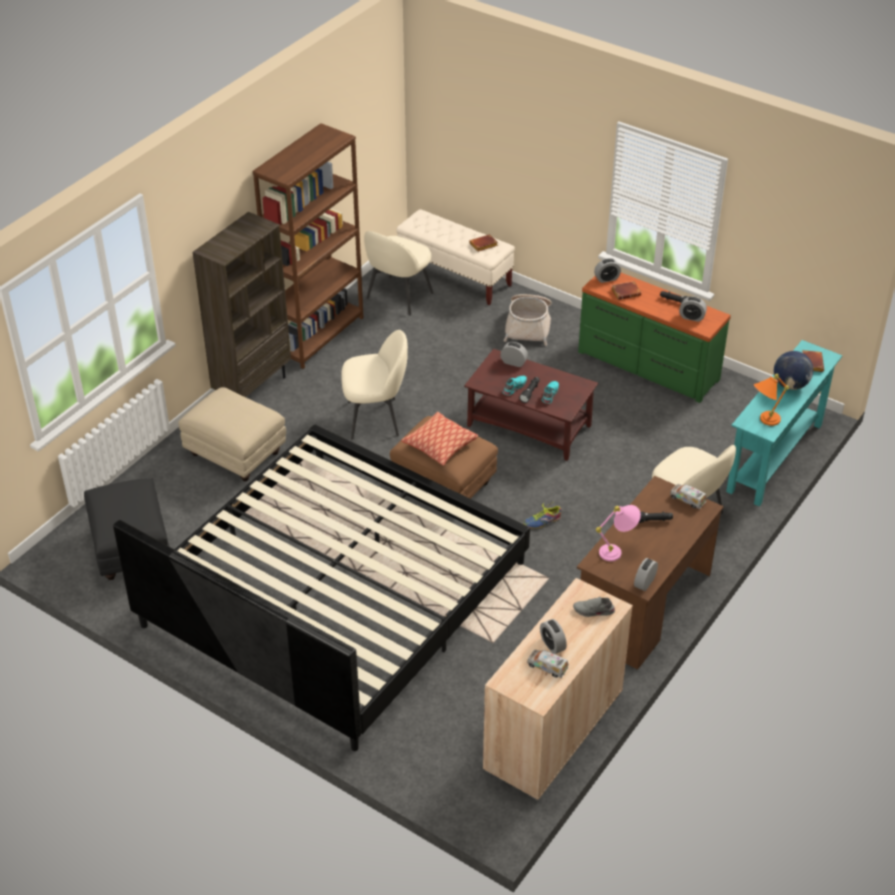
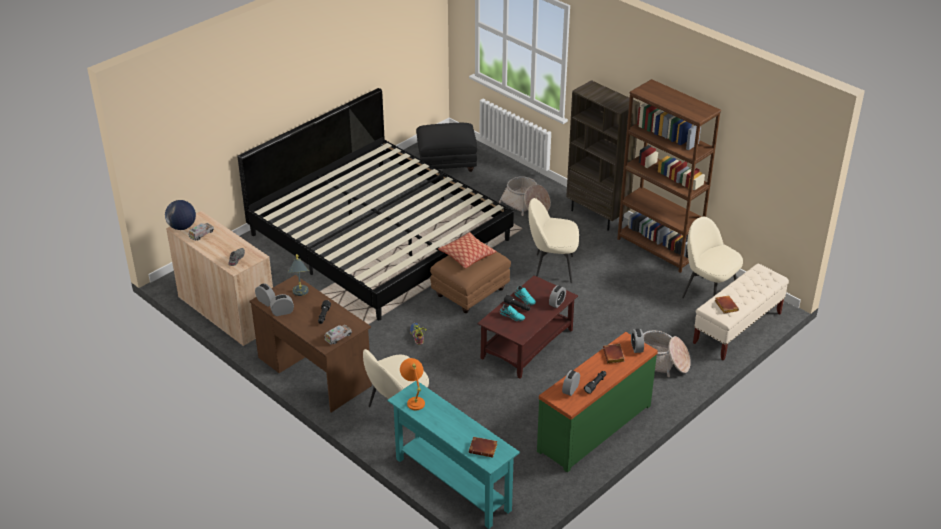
camera: 100 degrees right, 5 degrees down
(236, 454) = (526, 205): beige ottoman -> basket
(375, 418) = (552, 268): beige chair -> beige chair turned 90 degrees clockwise
(552, 645) = (217, 239): alarm clock -> alarm clock (282, 312)
(618, 551) = (300, 294): pink table lamp -> grey table lamp
(790, 385) = (456, 427): globe -> globe (182, 227)

